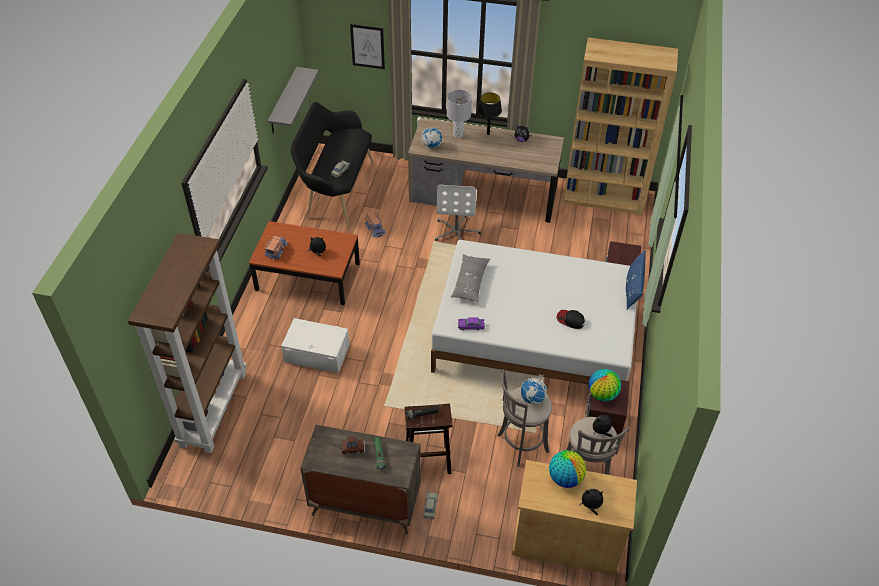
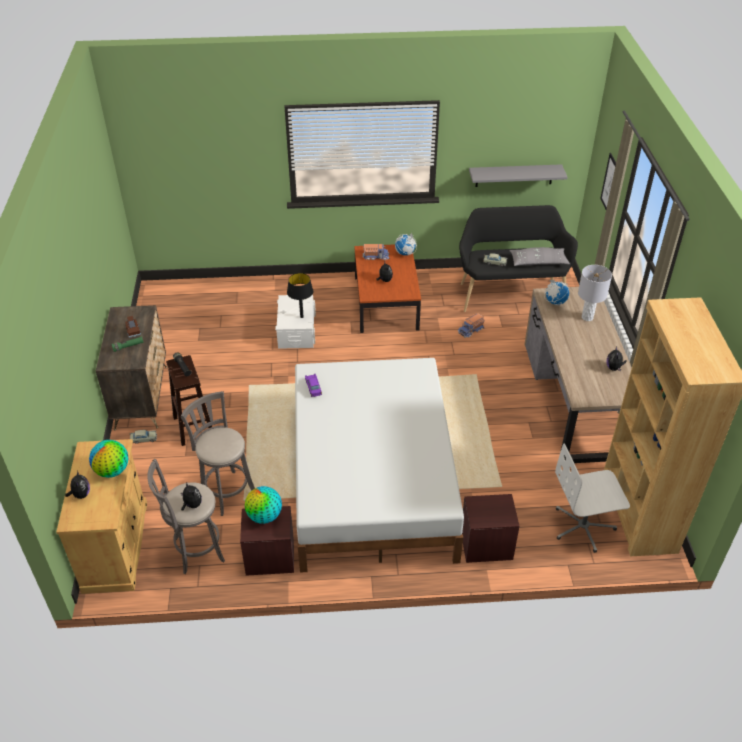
camera: 75 degrees right, 5 degrees down
(213, 408) = (220, 289): brown bookcase -> none
(456, 232) = (500, 389): white office chair -> white office chair (583, 527)
(470, 282) = (374, 376): grey pillow -> grey pillow (538, 262)
(488, 133) = (606, 339): black table lamp -> black table lamp (302, 317)
(533, 398) = (224, 444): globe -> globe (405, 253)
(570, 320) = (349, 463): cap -> none
(633, 288) = (422, 514): blue pillow -> none

